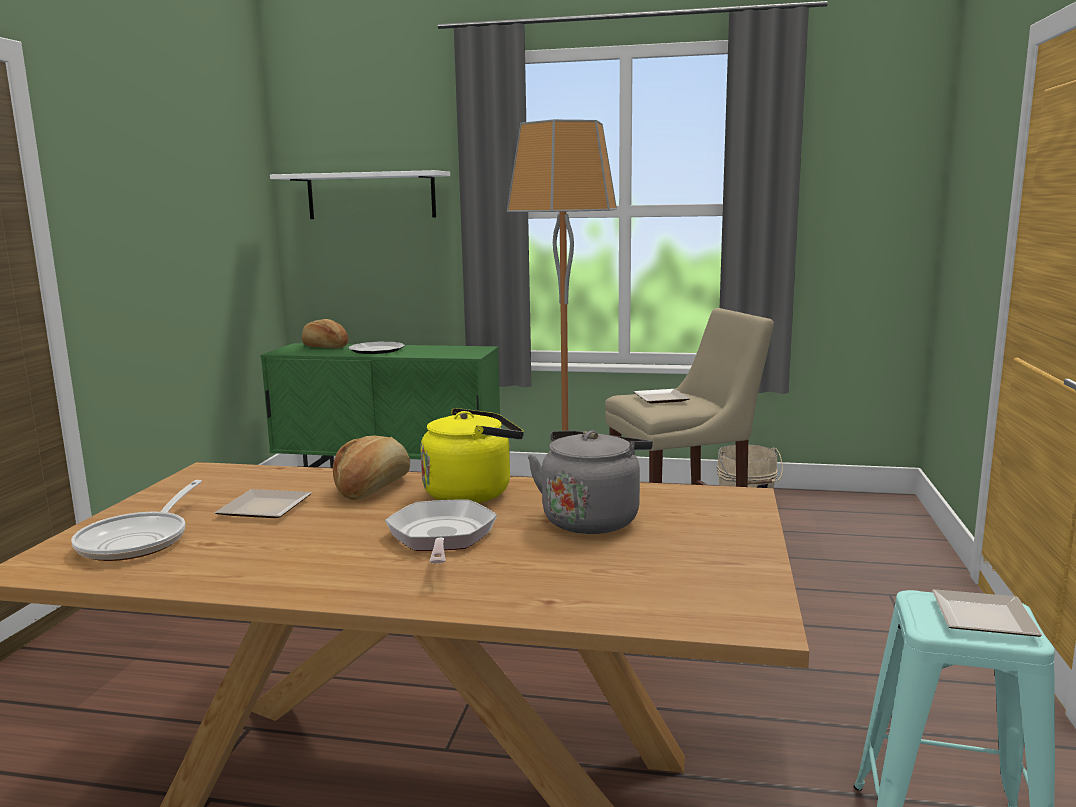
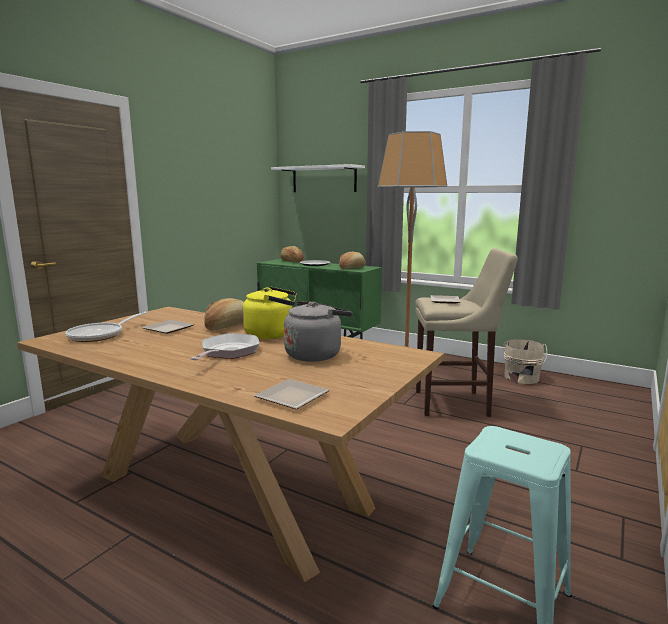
camera: 20 degrees right, 0 degrees up
(451, 352) = (351, 268): none -> bread
(979, 617) = (524, 449): plate -> plate (292, 396)

